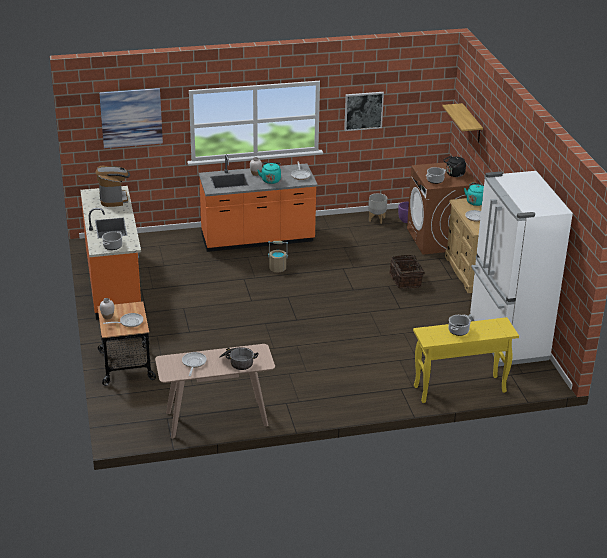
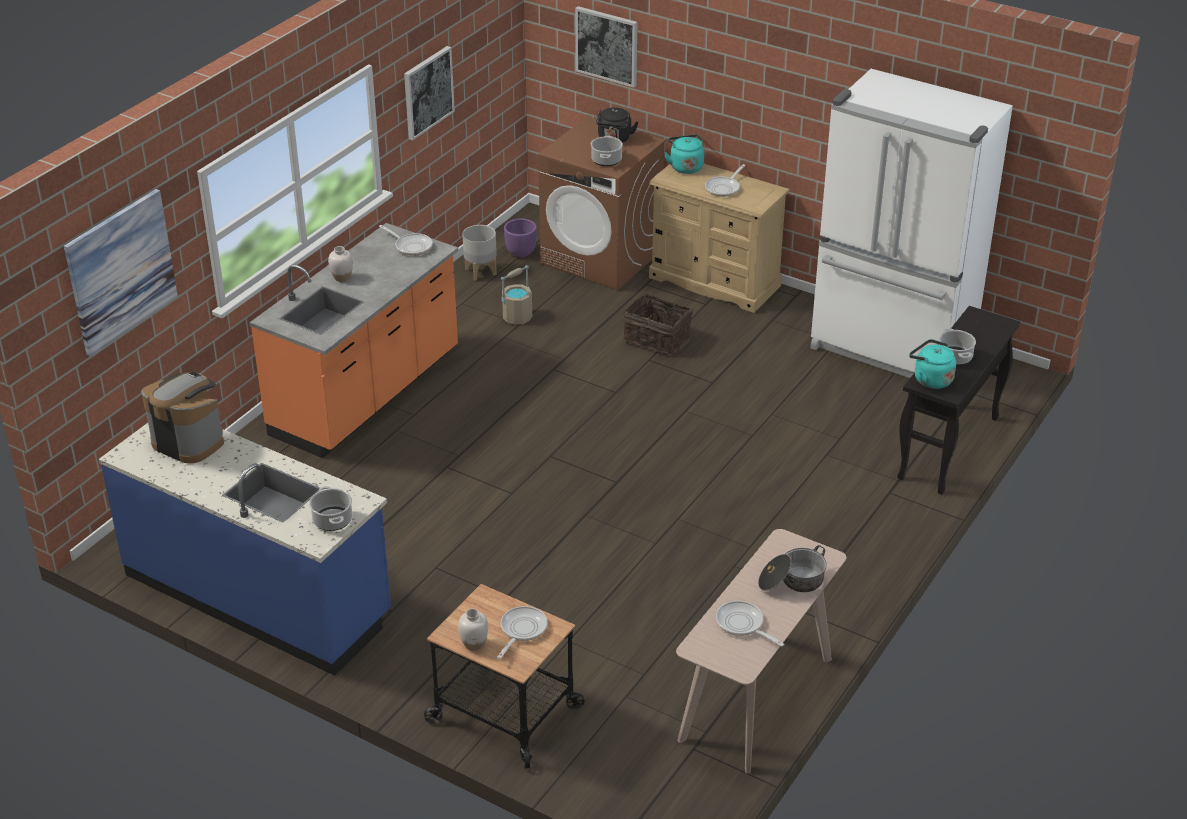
camera: 45 degrees left, 5 degrees up
(114, 282) = (258, 595): orange counter -> blue counter
(270, 180) = (381, 276): turquoise kettle -> turquoise kettle (930, 379)
(278, 268) = (467, 422): beige bucket -> beige bucket (517, 317)
(459, 389) = (948, 449): yellow console table -> black console table
(471, 123) = (607, 46): shelf -> picture

